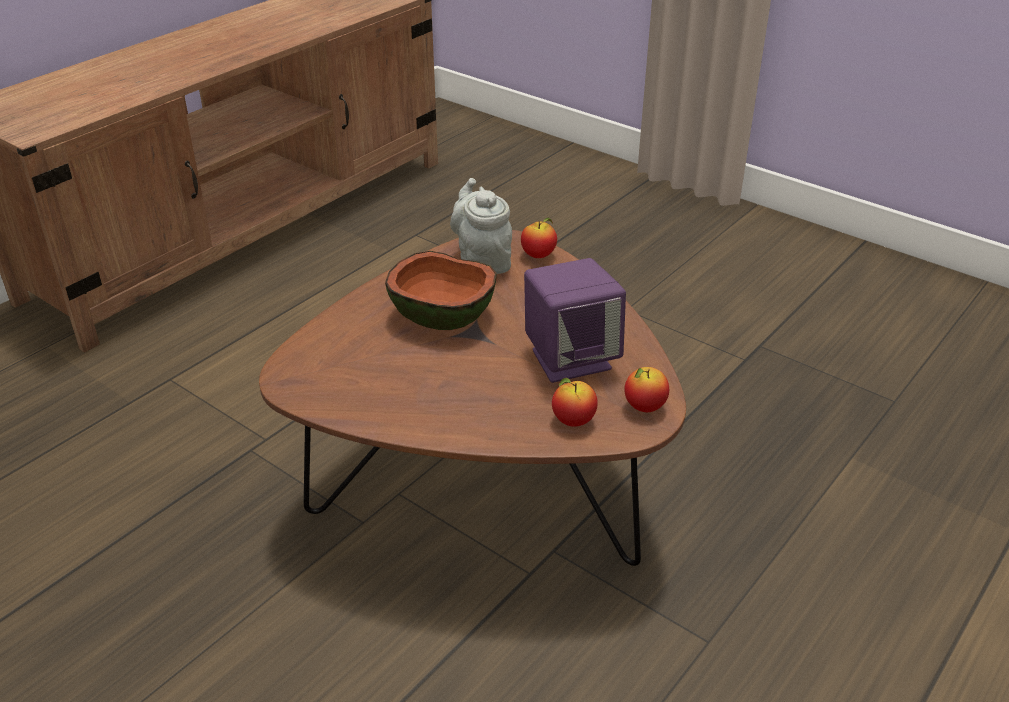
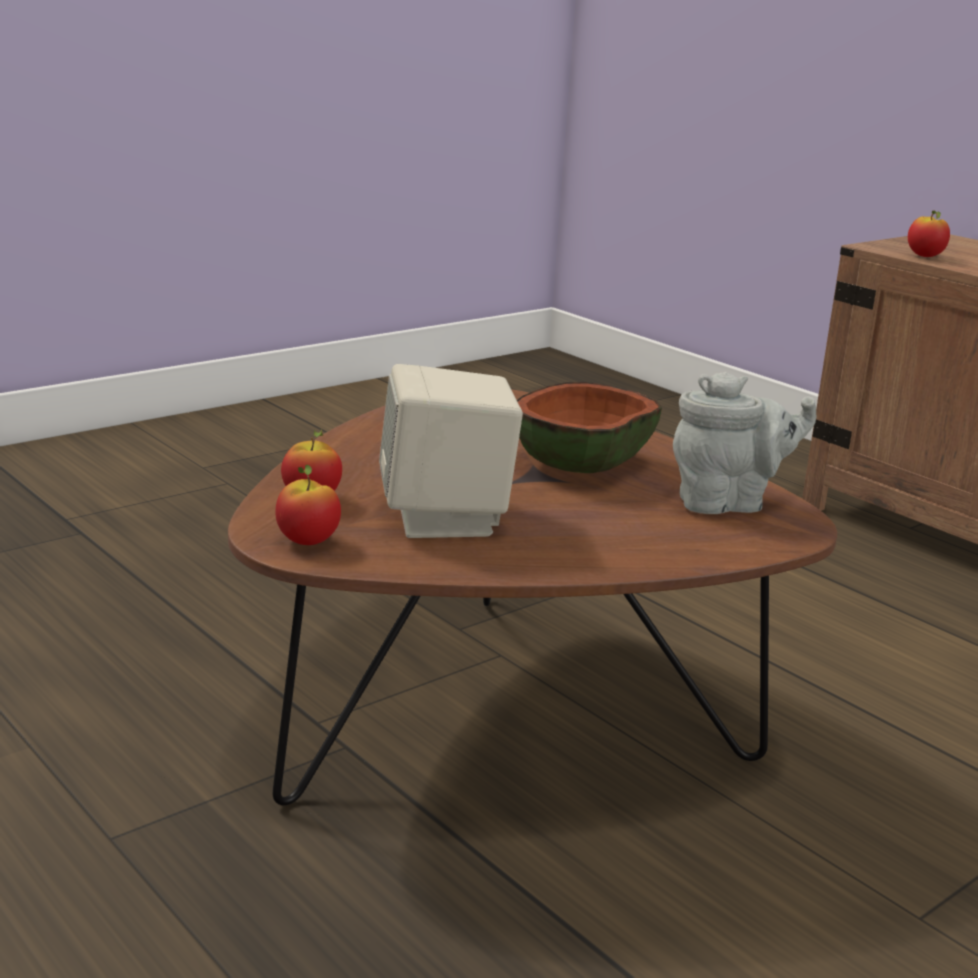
camera: 100 degrees right, 15 degrees down
(538, 255) = (742, 540): apple -> apple (925, 256)
(571, 359) = (446, 518): purple speaker -> beige speaker

